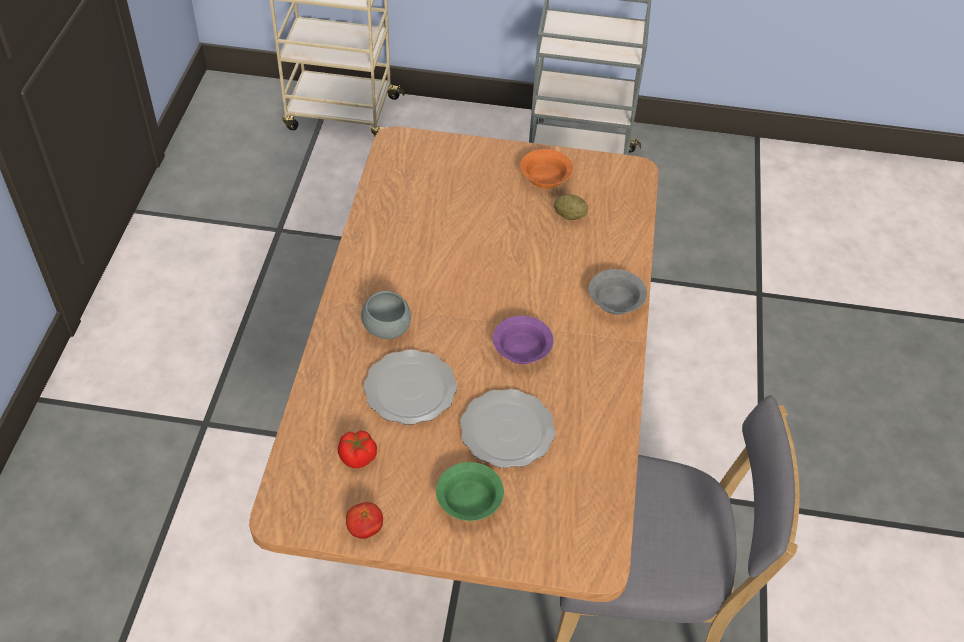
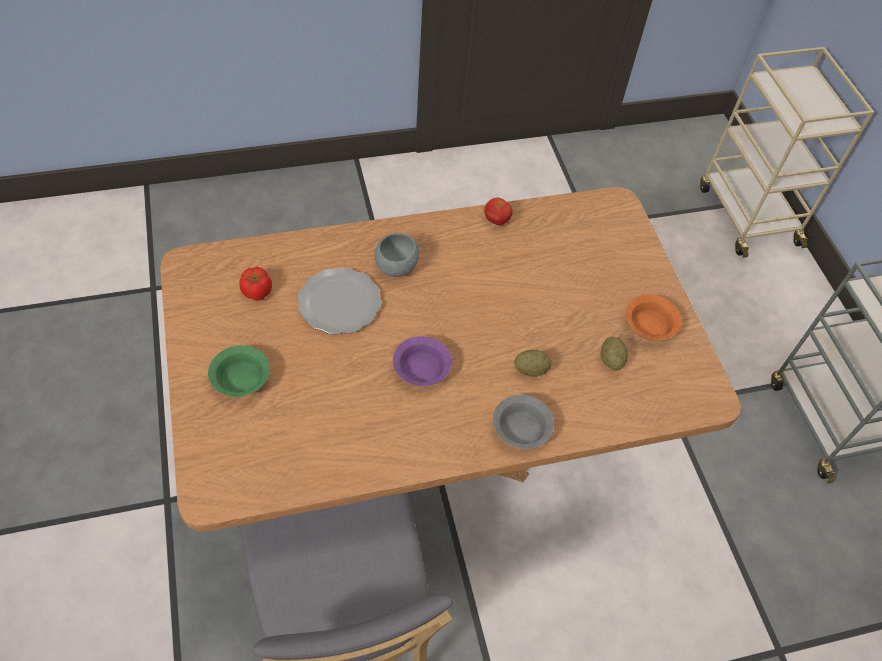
camera: 65 degrees right, 5 degrees up
(365, 529) = (190, 318): tomato -> tomato (496, 220)
(506, 431) = (324, 385): plate -> none
(556, 272) = (531, 370): none -> potato

